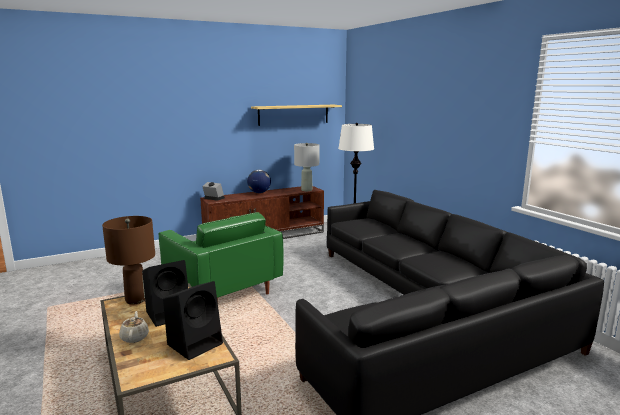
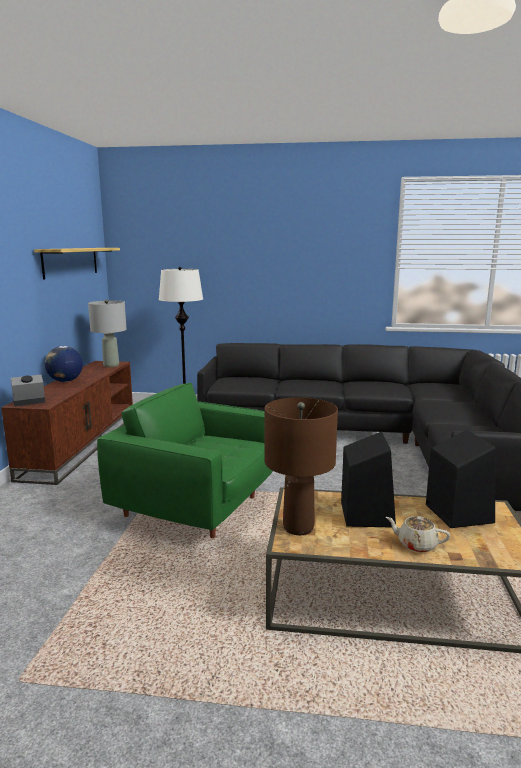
camera: 55 degrees left, 0 degrees up
(222, 289) = (197, 507): green armchair -> green armchair turned 150 degrees counterclockwise

